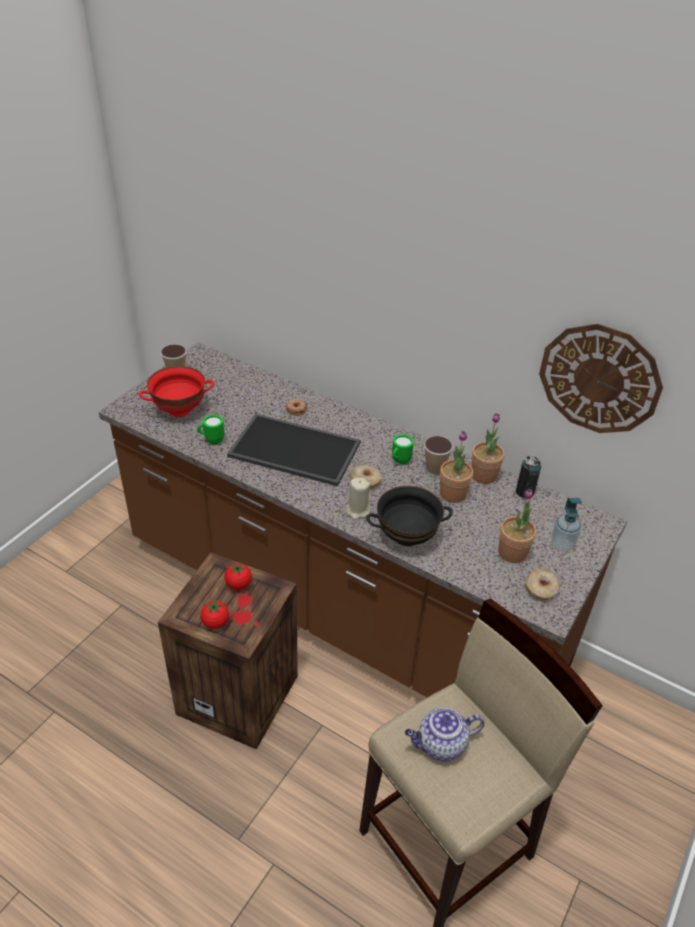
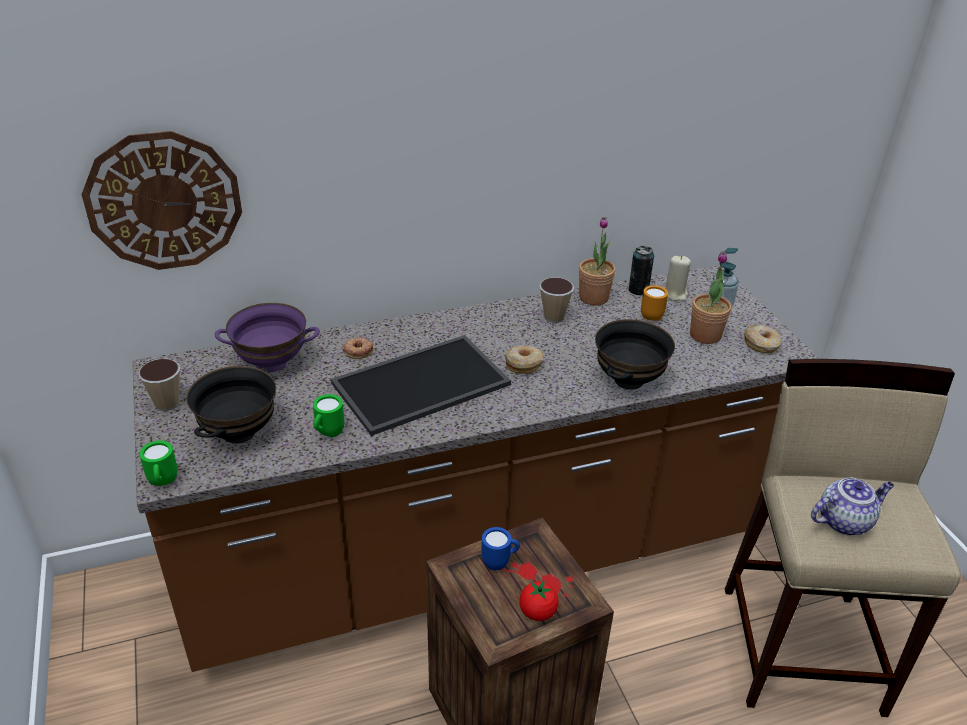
camera: 50 degrees left, 5 degrees down
(179, 411) = (240, 433): red bowl -> black bowl
(238, 584) = (499, 563): tomato -> blue mug
(247, 386) = (271, 364): none -> purple bowl
(358, 510) = (560, 390): beige candle -> beige candle (675, 294)
(399, 462) = (520, 331): green mug -> green mug (163, 483)
(440, 745) = (844, 521): teapot -> teapot turned 135 degrees counterclockwise
(453, 493) = (598, 325): potted plant -> none
(501, 514) = (652, 315): none -> orange mug
(599, 379) = (679, 132): wall clock -> wall clock (164, 201)

